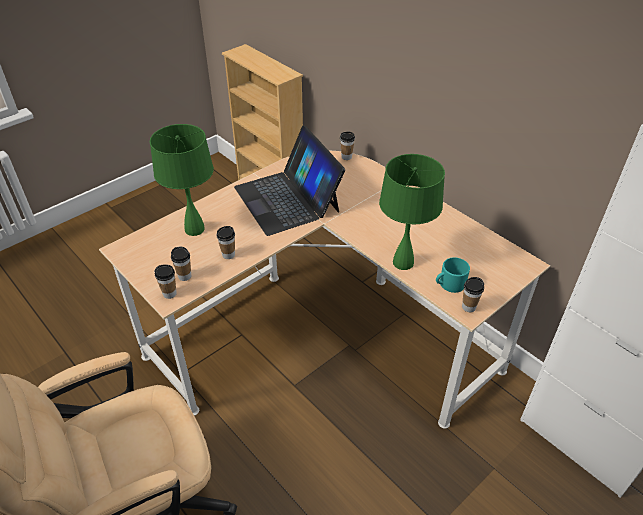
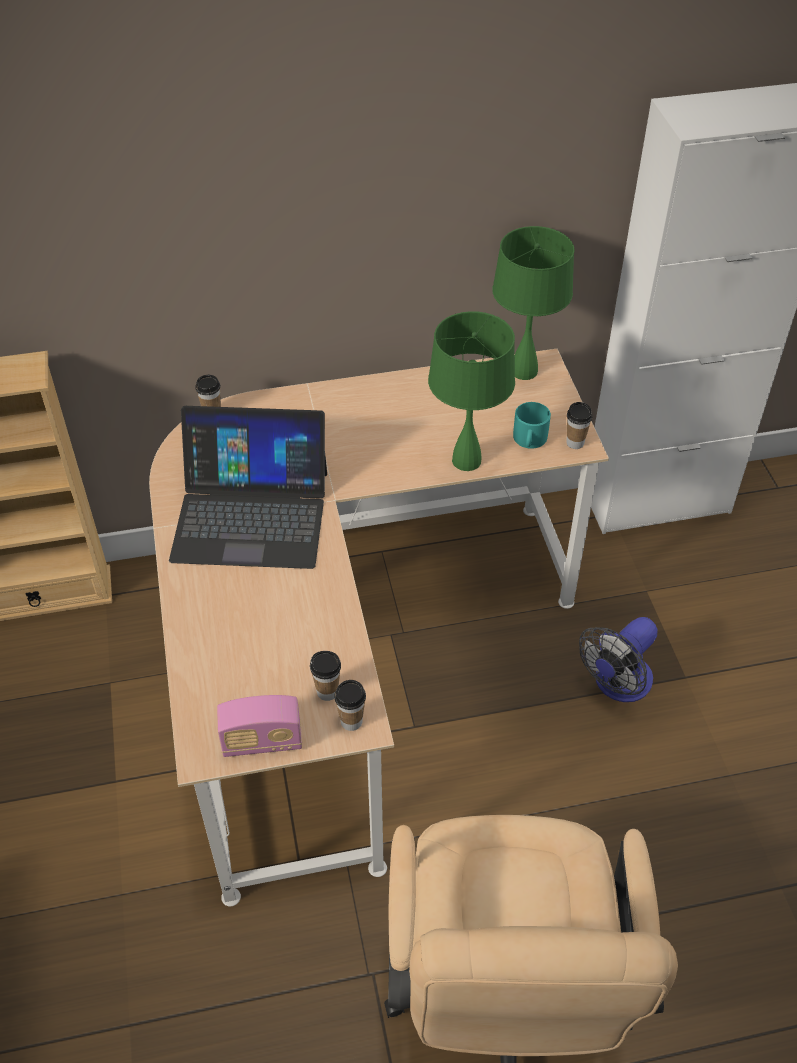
camera: 60 degrees left, 5 degrees up
(138, 266) = (262, 742): none -> radio
(194, 229) = (230, 645): green table lamp -> green table lamp (523, 371)
(228, 255) = (320, 625): cup -> none
(400, 482) = (617, 685): none -> fan

